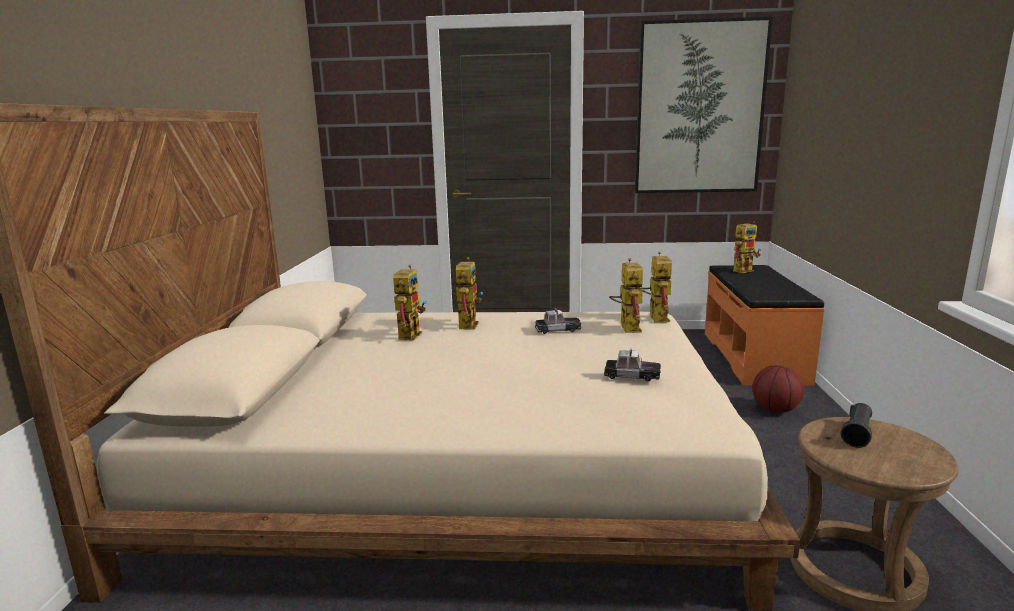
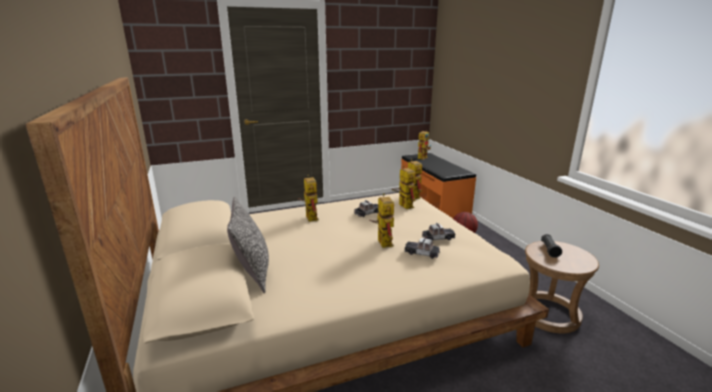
camera: 25 degrees left, 5 degrees up
(321, 375) = (253, 273): none -> pillow
(409, 333) = (280, 230): toy robot -> toy robot (382, 241)
(578, 389) = (422, 252): none -> toy car
(699, 108) = (392, 64): picture -> none

